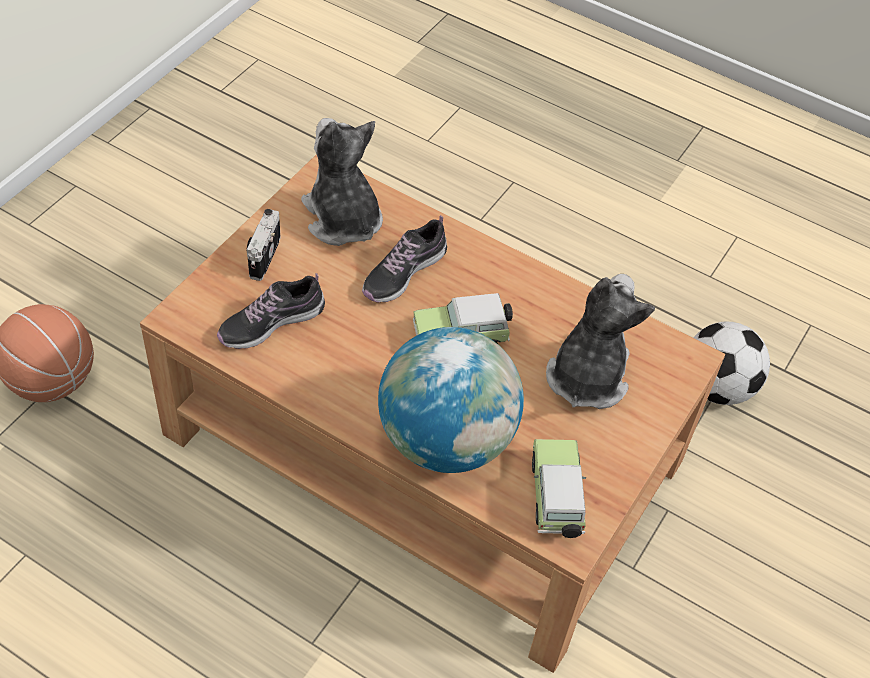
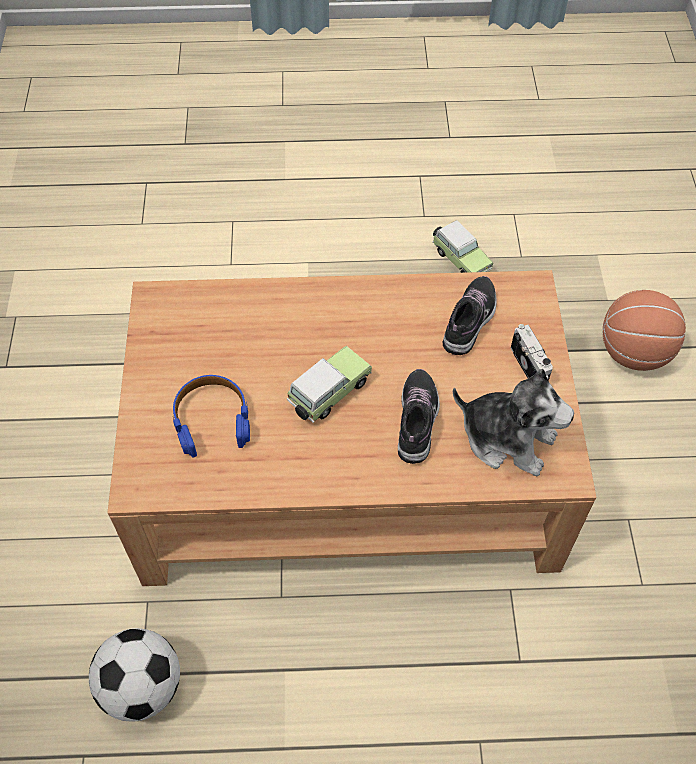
camera: 150 degrees right, 5 degrees up
(446, 440) = (281, 313): globe -> none
(555, 499) = (180, 317): toy car -> toy car (459, 259)
(587, 376) = (212, 419): plush toy -> blue headphones

